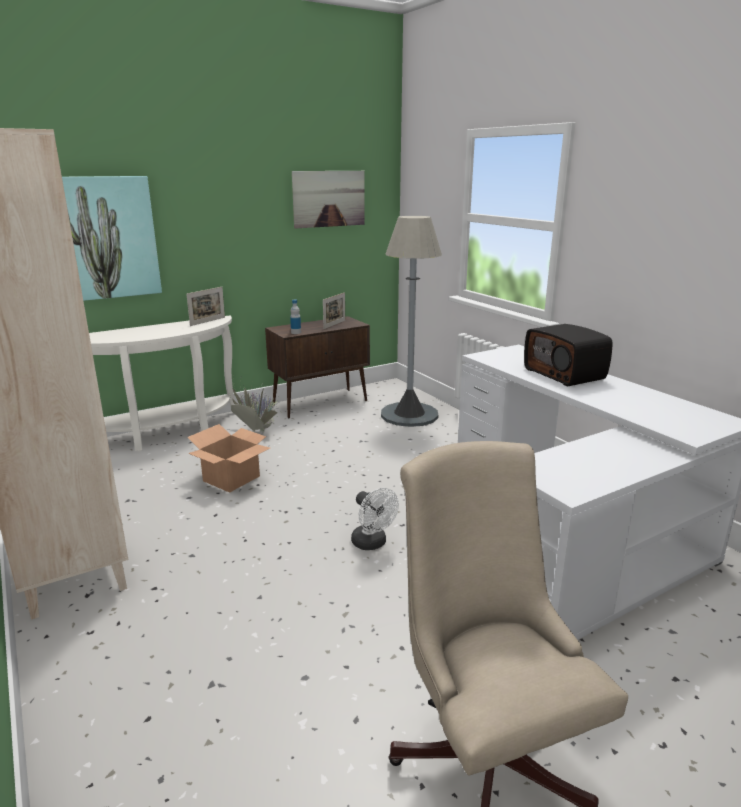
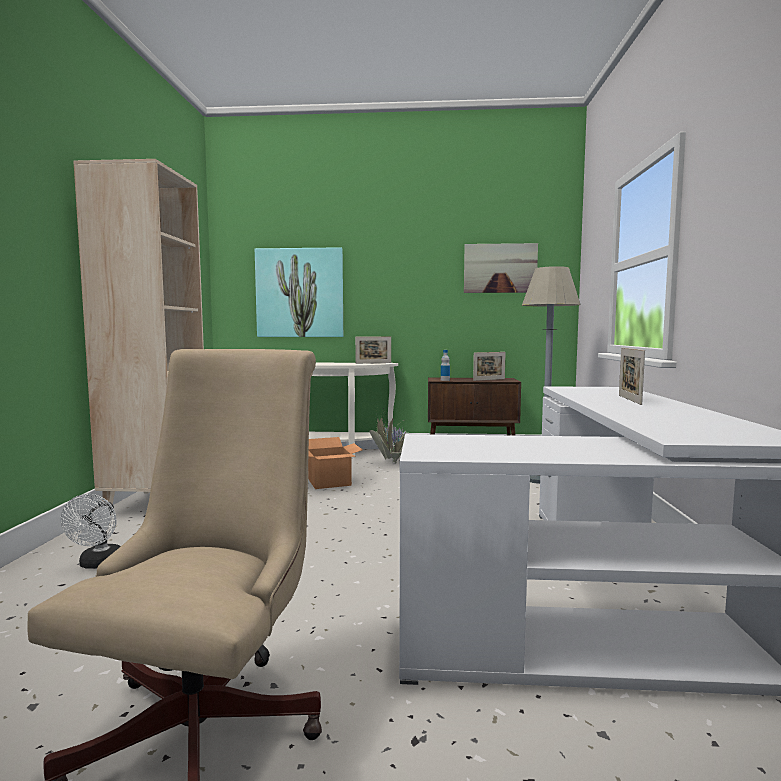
camera: 35 degrees right, 15 degrees down
(372, 544) = (368, 544): white fan -> white fan (98, 564)
(565, 374) = (629, 400): radio -> picture frame

